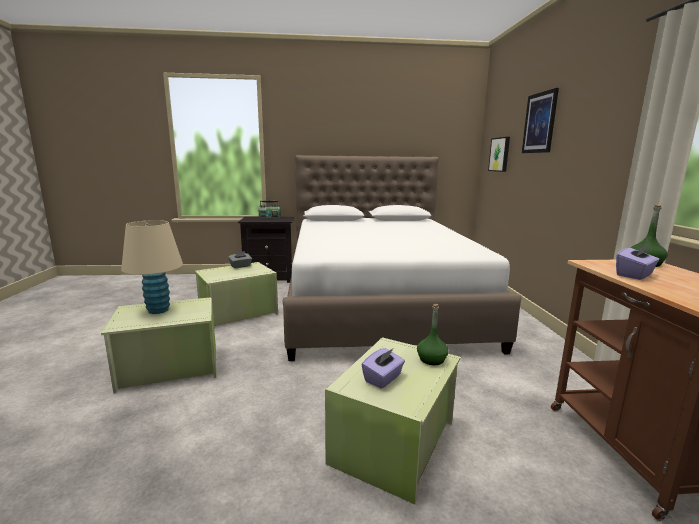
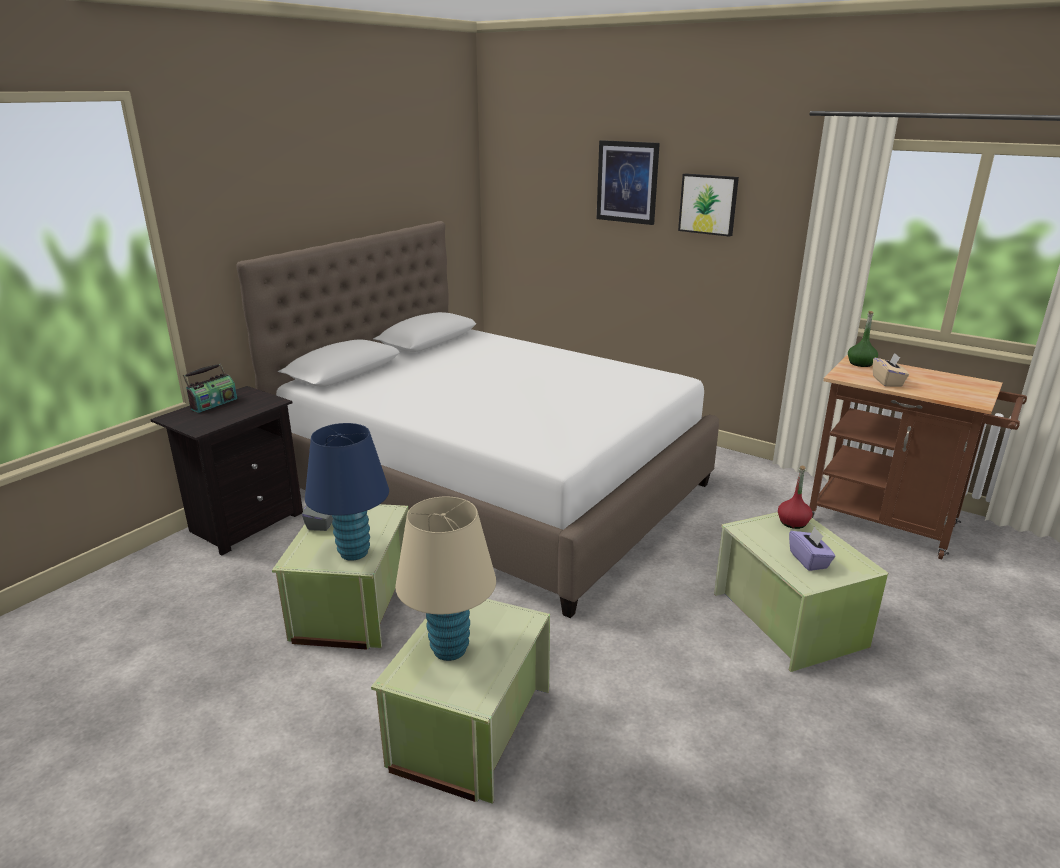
camera: 50 degrees left, 10 degrees up
(222, 276) = (353, 552): none -> blue table lamp
(431, 359) = (793, 522): green bottle -> red bottle
(500, 154) = (540, 213): picture -> picture (708, 204)
(634, 275) = (887, 381): purple tissue box -> beige tissue box

